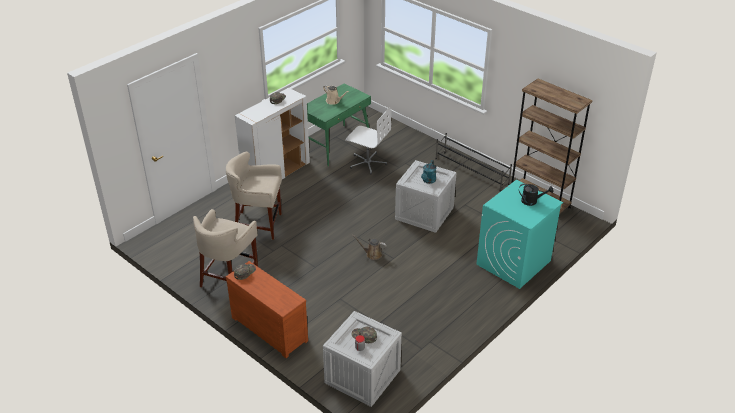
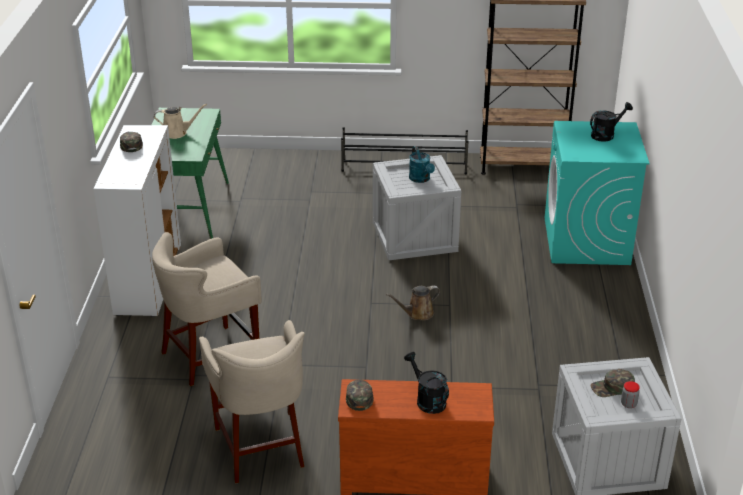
camera: 40 degrees left, 5 degrees down
(269, 290) = (427, 400): none -> black watering can
(367, 163) = (261, 212): white office chair -> none

